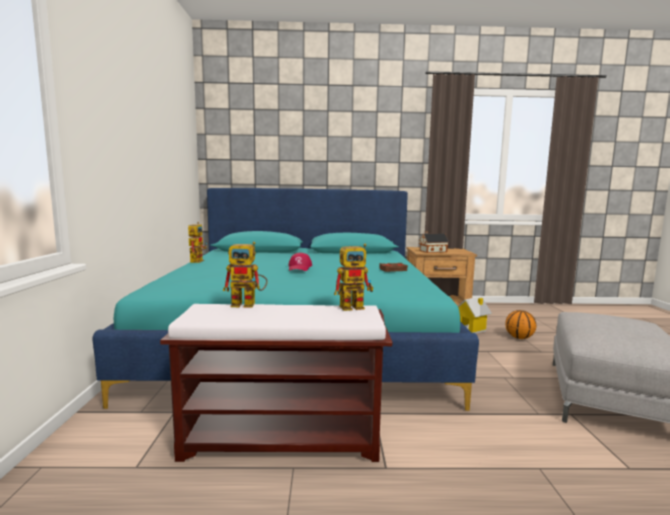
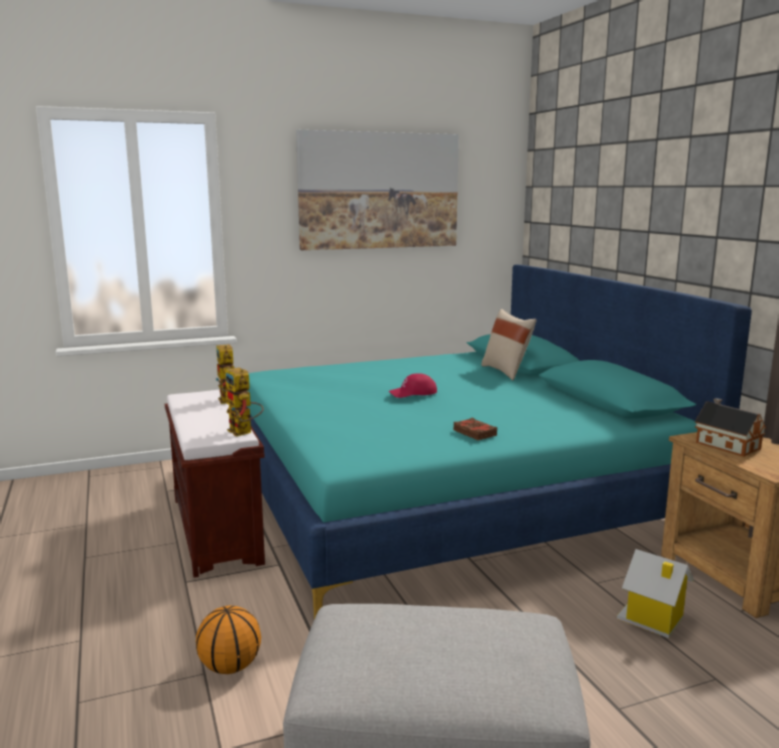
camera: 70 degrees right, 5 degrees up
(148, 116) = (379, 191): none -> picture
(197, 260) = (408, 358): toy robot -> none
(275, 253) = (506, 372): none -> beige pillow
(518, 337) = (677, 681): basketball -> basketball (230, 666)

